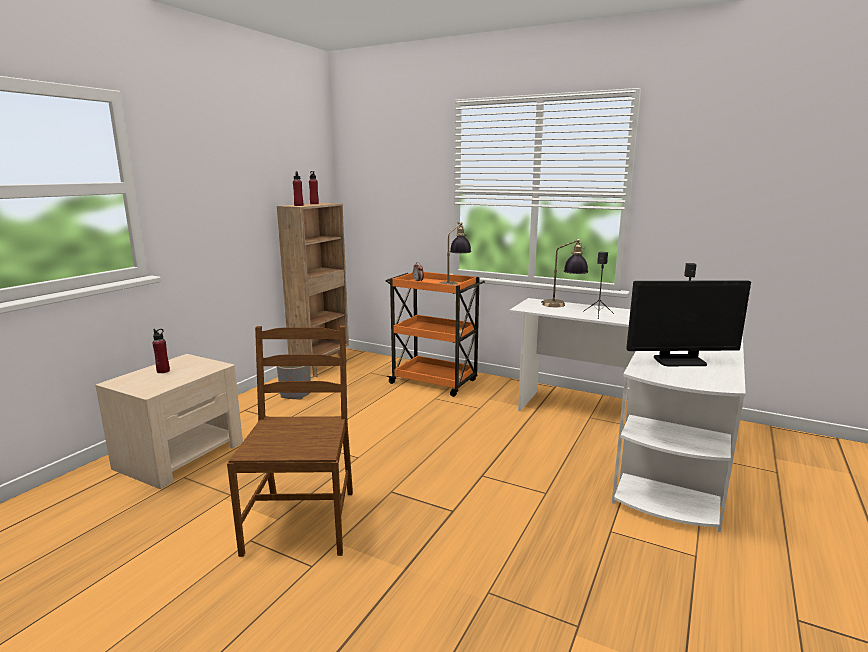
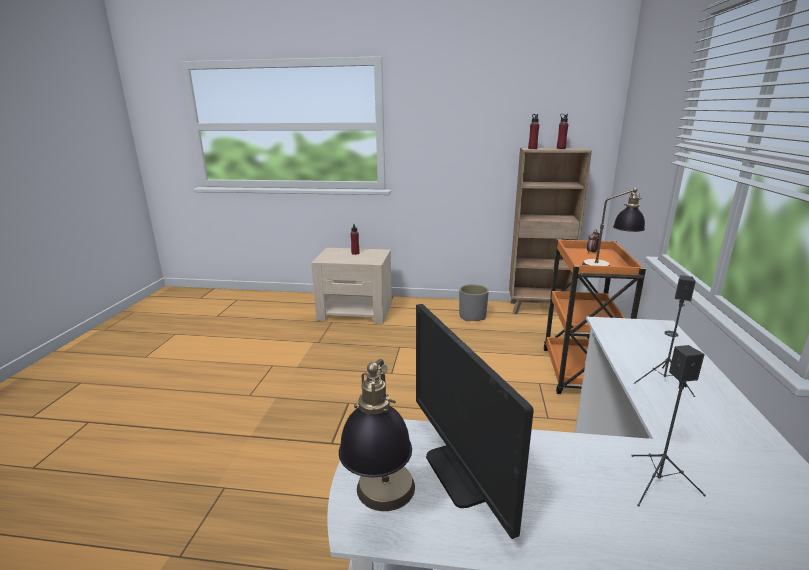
camera: 70 degrees right, 5 degrees up
(302, 520) = (297, 376): brown chair -> none
(563, 305) = (667, 348): table lamp -> table lamp (382, 508)

